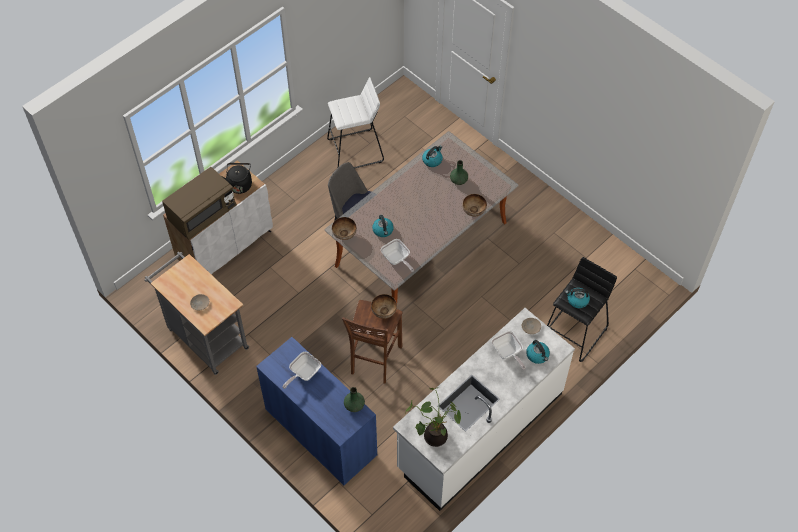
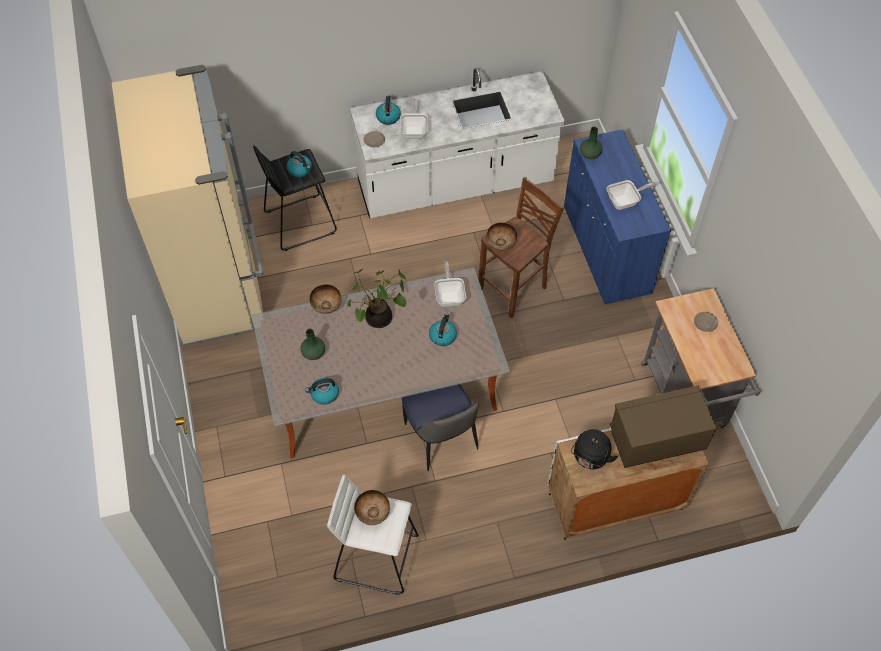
camera: 150 degrees left, 0 degrees up
(345, 235) = (490, 351): bowl -> bowl (372, 514)
(434, 434) = (530, 99): potted plant -> potted plant (378, 320)
(589, 257) = (219, 284): none -> beige fridge

